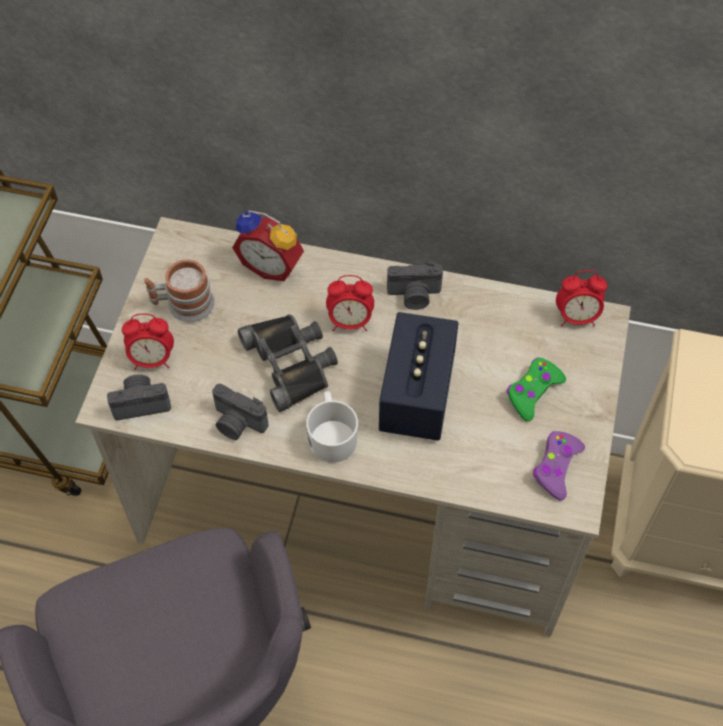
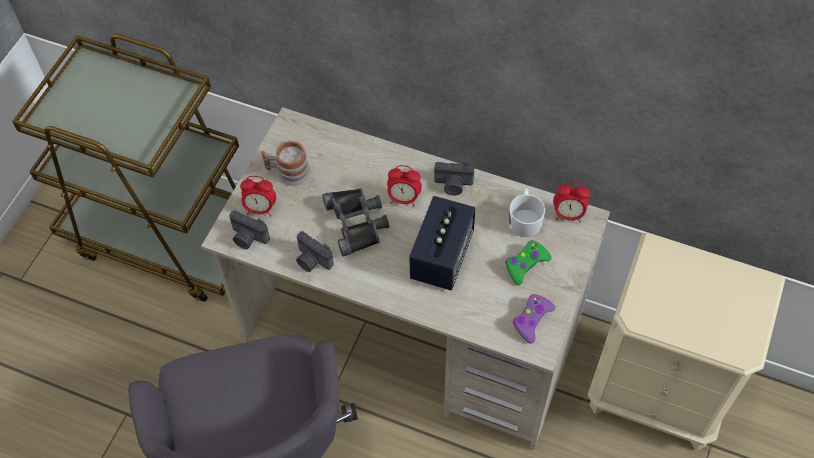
camera: 10 degrees right, 0 degrees up
(141, 403) = (248, 238): camera -> camera turned 150 degrees counterclockwise
(272, 265) = (355, 151): alarm clock -> none
(332, 435) = (377, 277): white mug -> white mug (524, 219)

